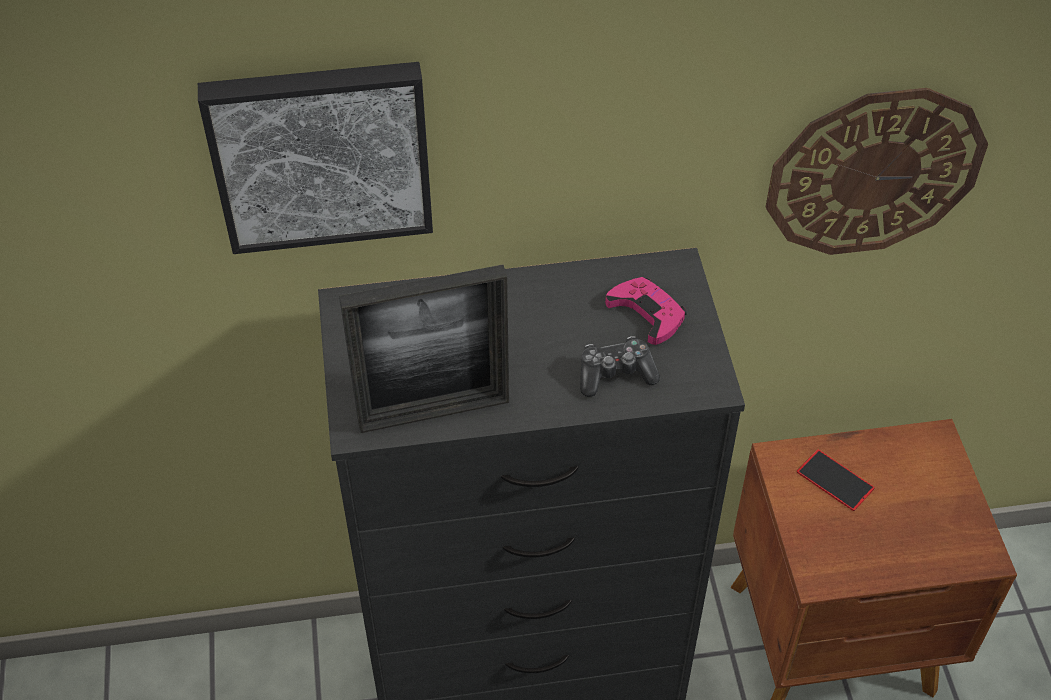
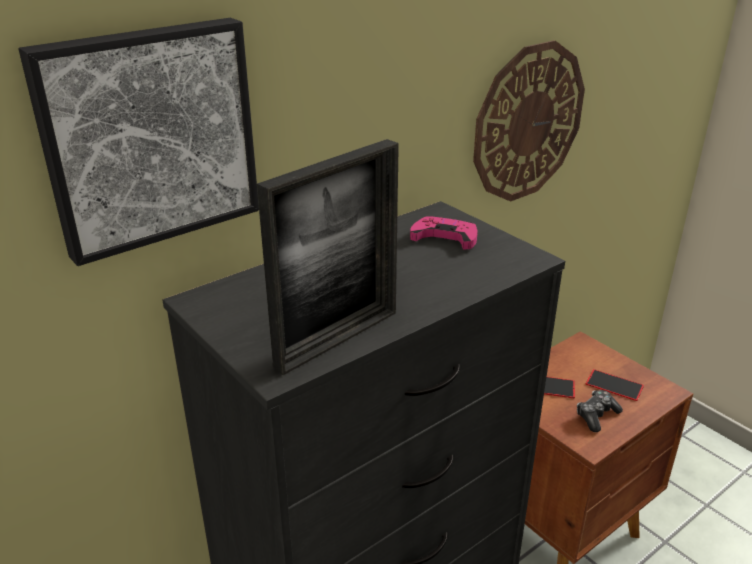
camera: 30 degrees left, 20 degrees down
(615, 374) = (459, 272): game controller -> game controller (596, 415)
(921, 517) = (614, 385): none -> phone

